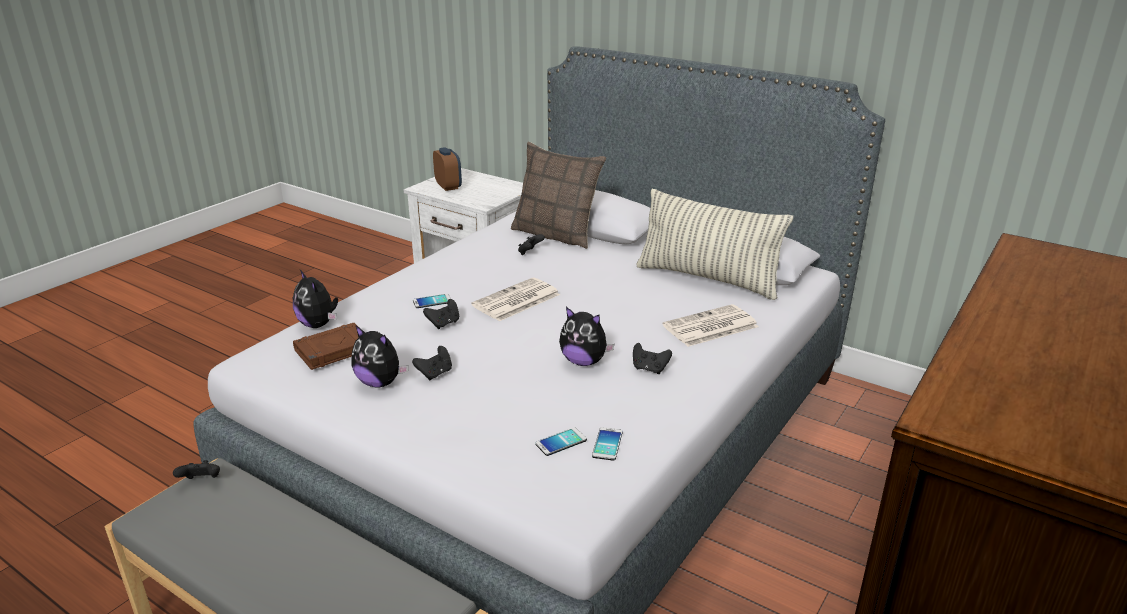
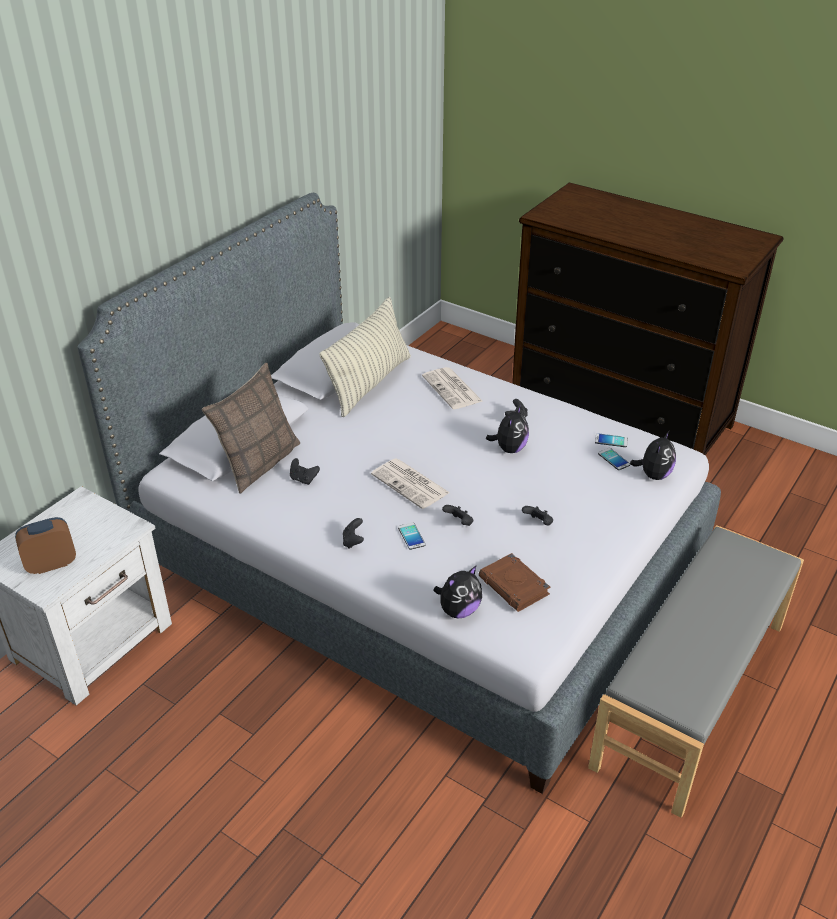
camera: 90 degrees left, 10 degrees up
(202, 481) = (644, 688): black game controller -> black game controller (353, 541)
(380, 382) = (556, 552): plush toy -> plush toy (653, 475)

